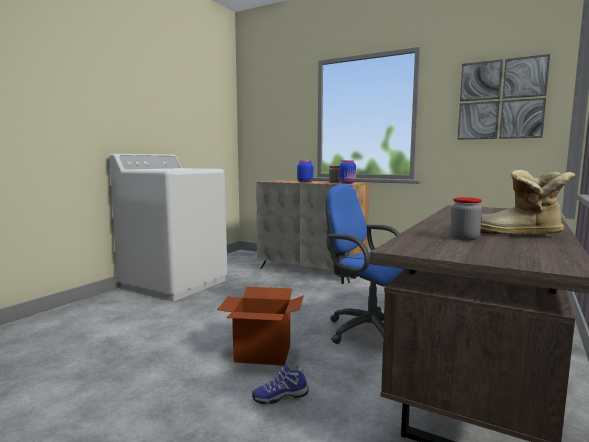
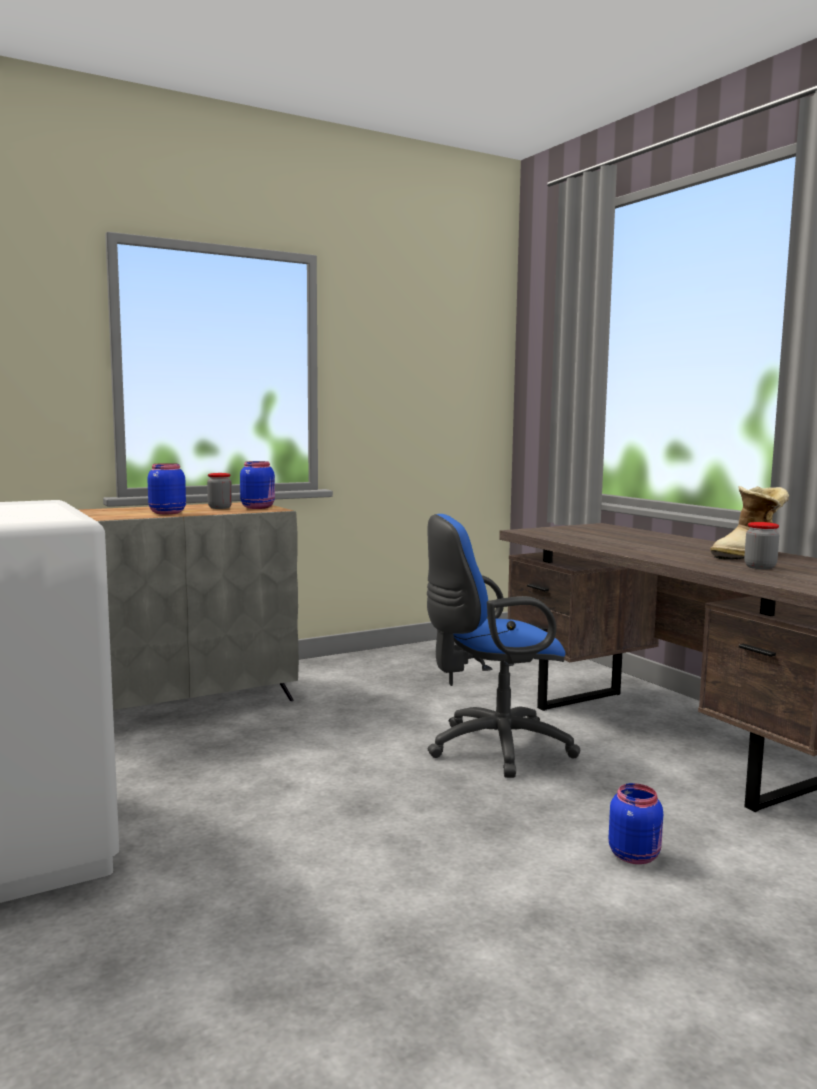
camera: 60 degrees left, 0 degrees up
(262, 354) = (495, 837): cardboard box -> none
(280, 396) = (635, 855): shoe -> blue jar
(501, 99) = (429, 364): picture -> none

